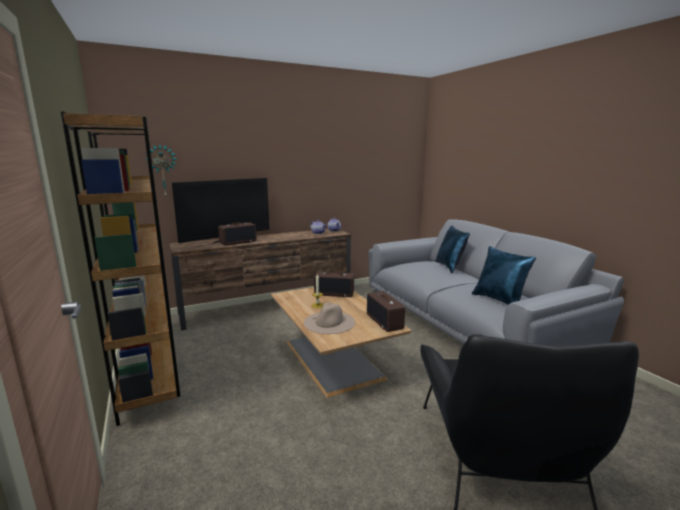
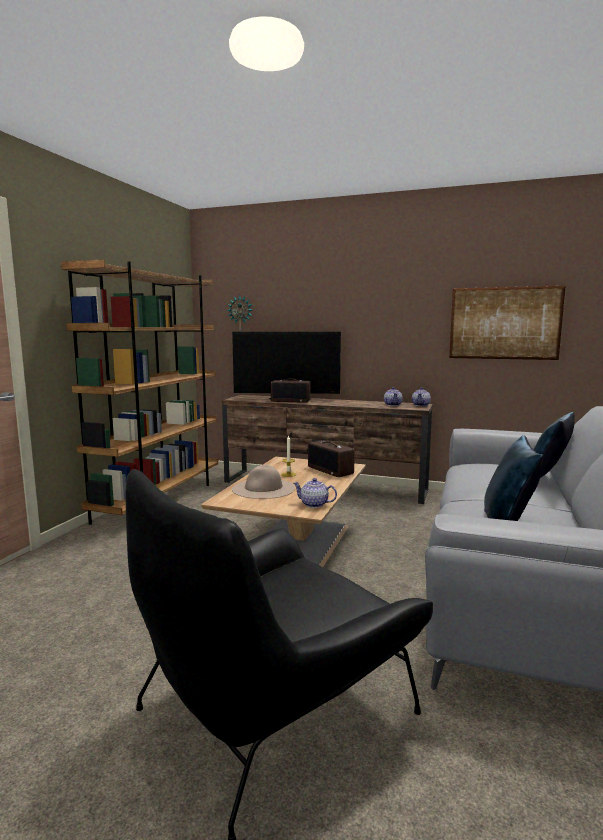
camera: 45 degrees right, 5 degrees down
(375, 169) = (504, 323): none -> picture
(385, 321) = (314, 504): radio -> teapot

